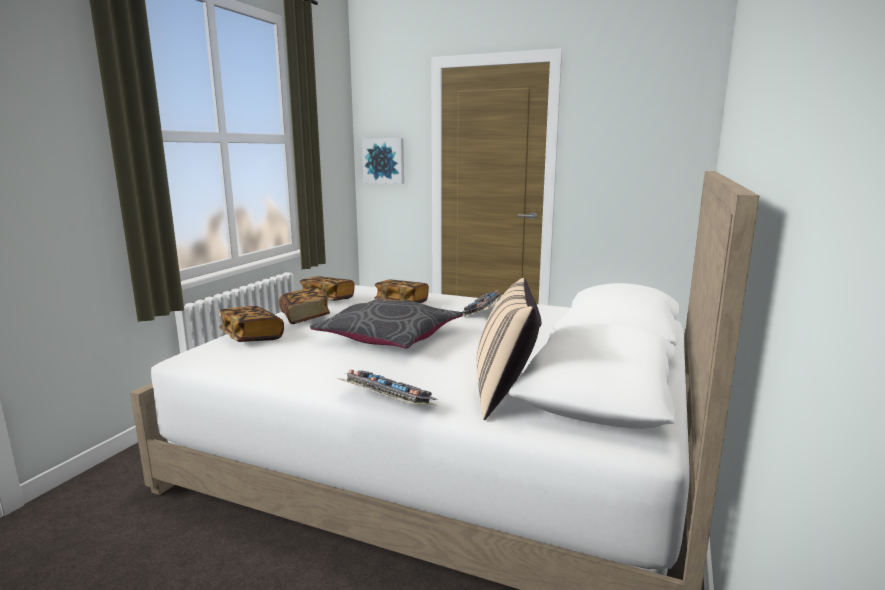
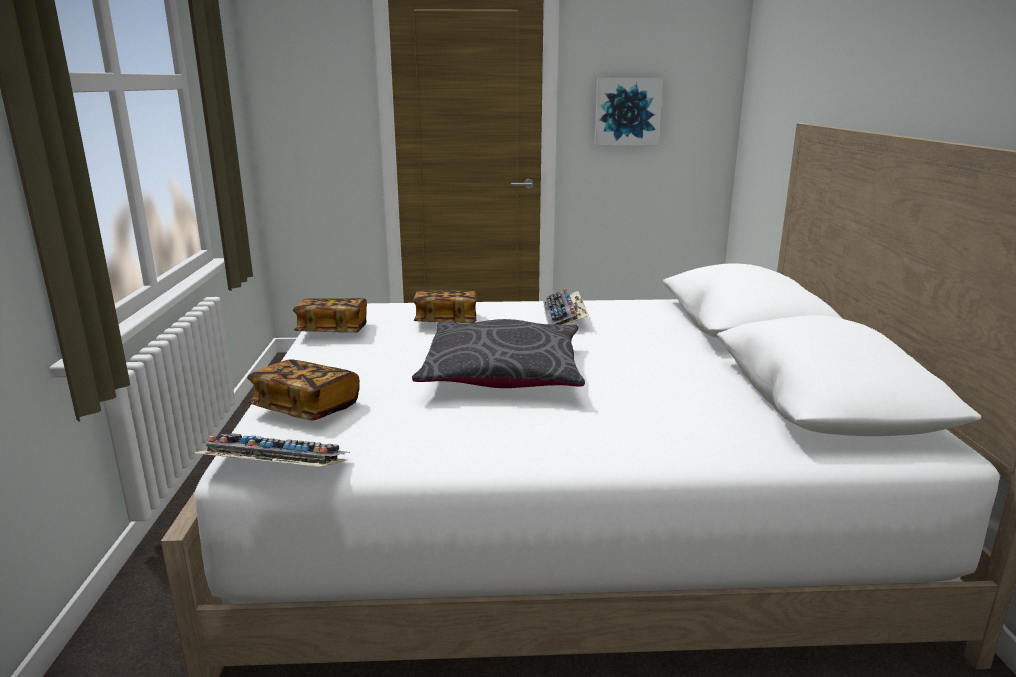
camera: 25 degrees left, 5 degrees up
(305, 317) = (341, 364): book -> none
(384, 161) = (300, 112): picture -> picture (627, 111)
(384, 399) = (626, 461): keyboard -> keyboard (271, 467)
(505, 394) = (743, 422): beige pillow -> none

